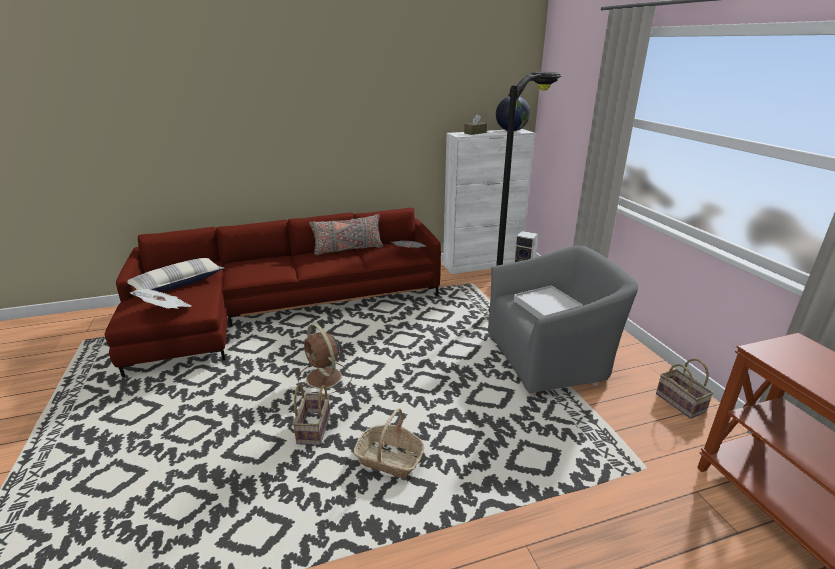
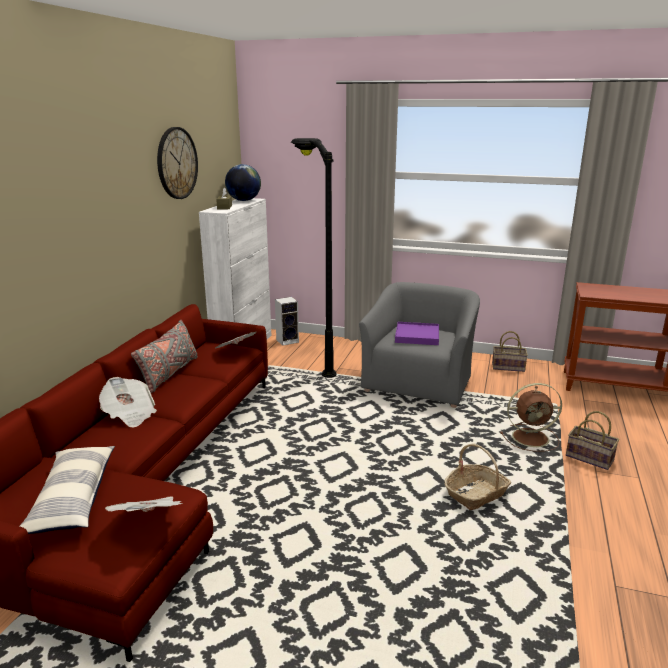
camera: 55 degrees left, 5 degrees down
(283, 260) = (129, 414): none -> newspaper
(314, 429) = (404, 522): basket -> basket (591, 458)
(324, 379) = (329, 492): brown fan -> brown fan (532, 438)
(427, 87) = (177, 163): none -> wall clock
(547, 306) = (417, 336): white tray -> purple tray

